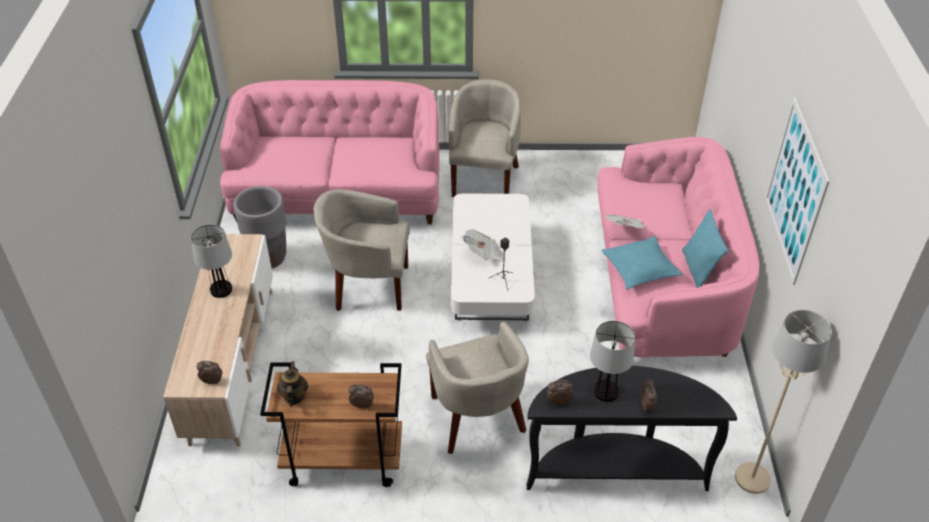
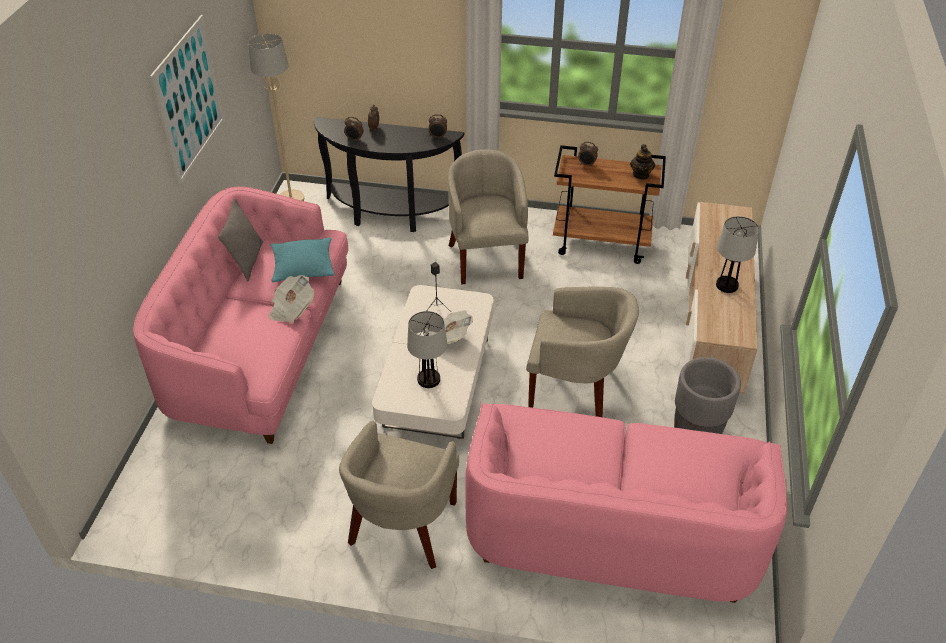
camera: 170 degrees left, 0 degrees up
(212, 381) = (713, 213): alarm clock -> alarm clock (354, 139)
(605, 391) = (400, 138): table lamp -> table lamp (429, 379)
(698, 270) = (247, 261): turquoise pillow -> grey pillow

